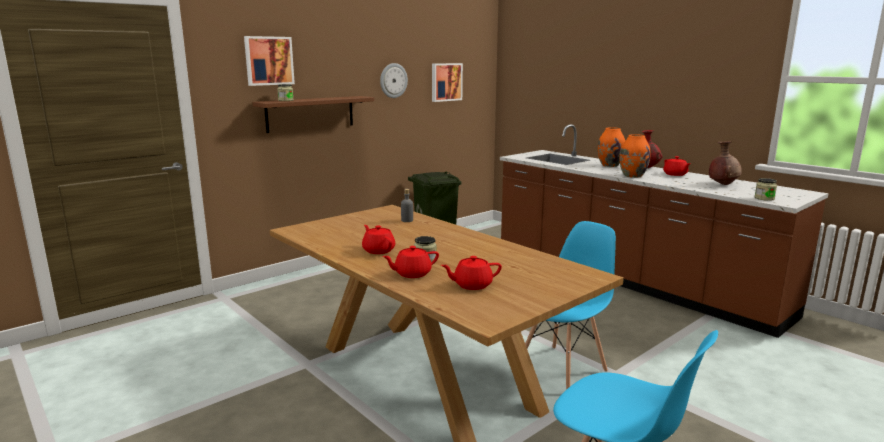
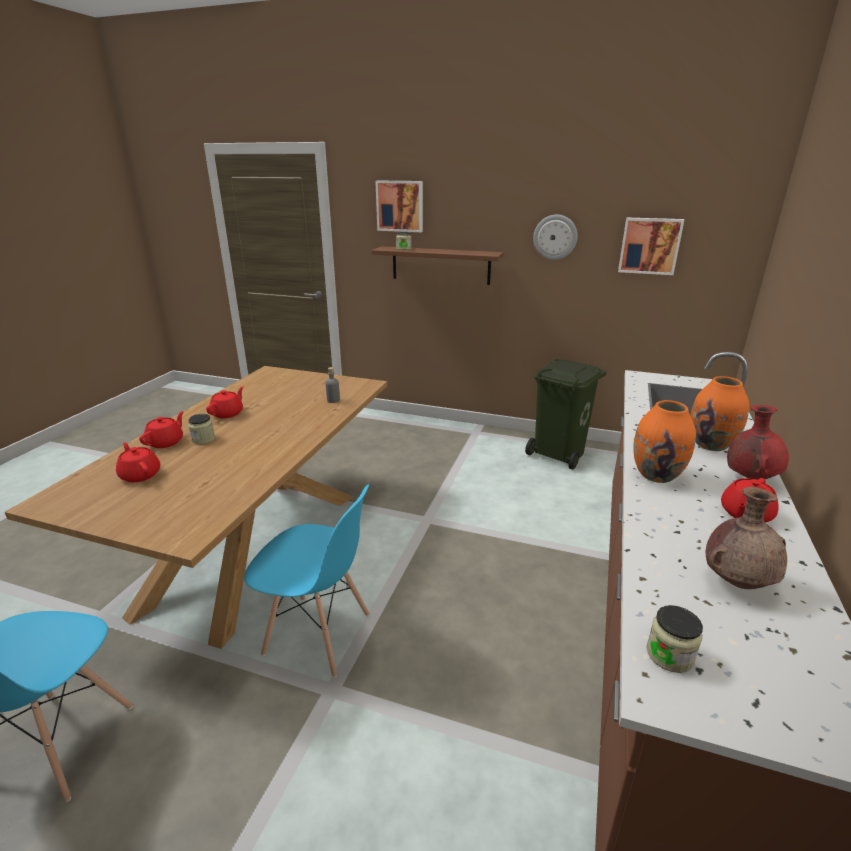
camera: 60 degrees right, 10 degrees up
(412, 274) = (166, 442): red teapot -> red teapot turned 75 degrees clockwise

